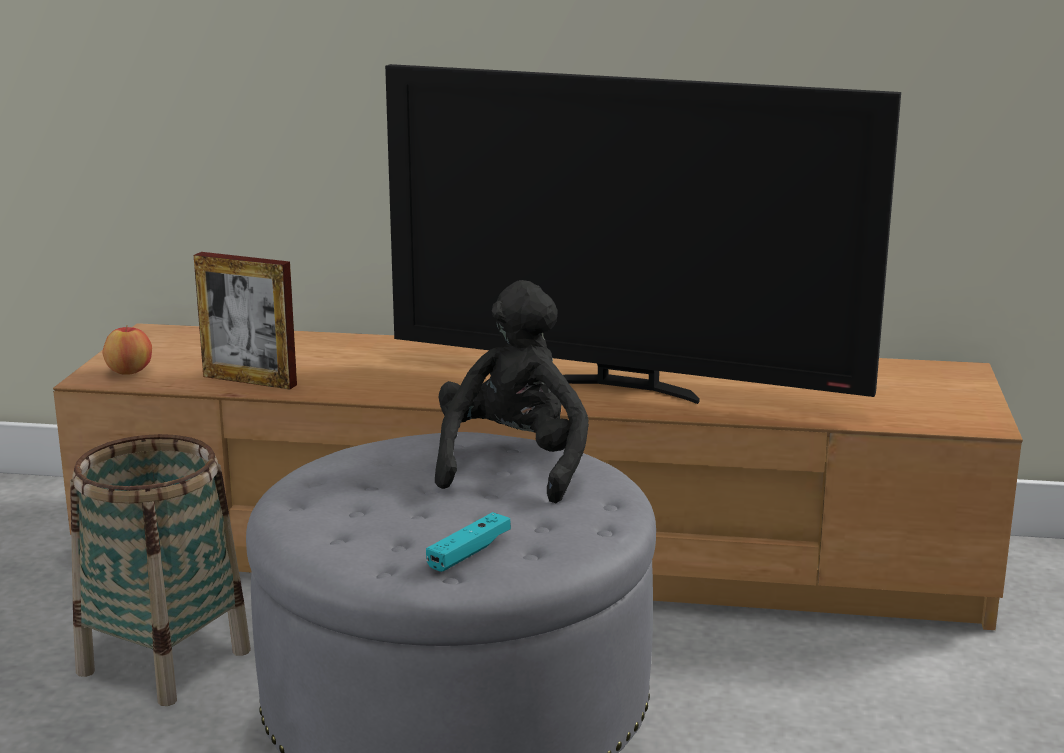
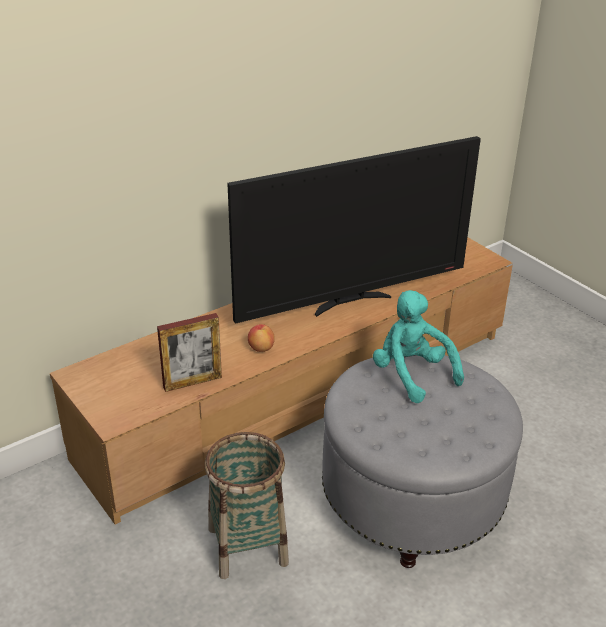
camera: 45 degrees left, 15 degrees up
(129, 372) = (122, 409): apple -> apple (261, 348)
(469, 552) = (478, 428): turquoise game controller -> none
(513, 465) = (411, 374): black plush toy -> turquoise plush toy

